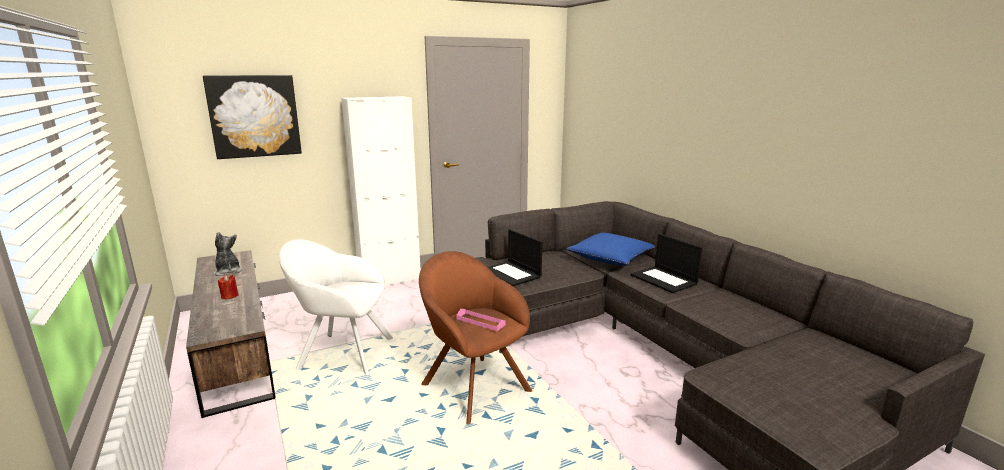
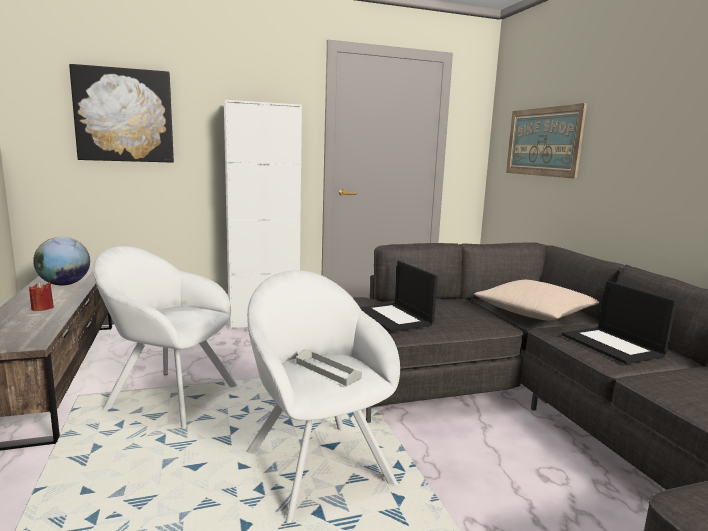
camera: 10 degrees right, 5 degrees down
(228, 271) = (64, 284): plush toy -> globe
(472, 385) = (315, 463): brown armchair -> white armchair
(480, 322) = (327, 370): pink tray -> grey tray
(607, 117) = (543, 142): none -> picture
(610, 258) = (534, 313): blue pillow -> beige pillow

